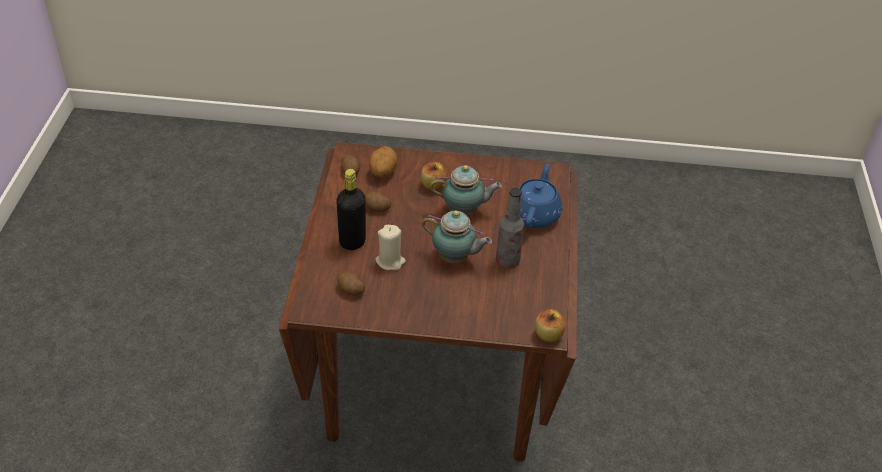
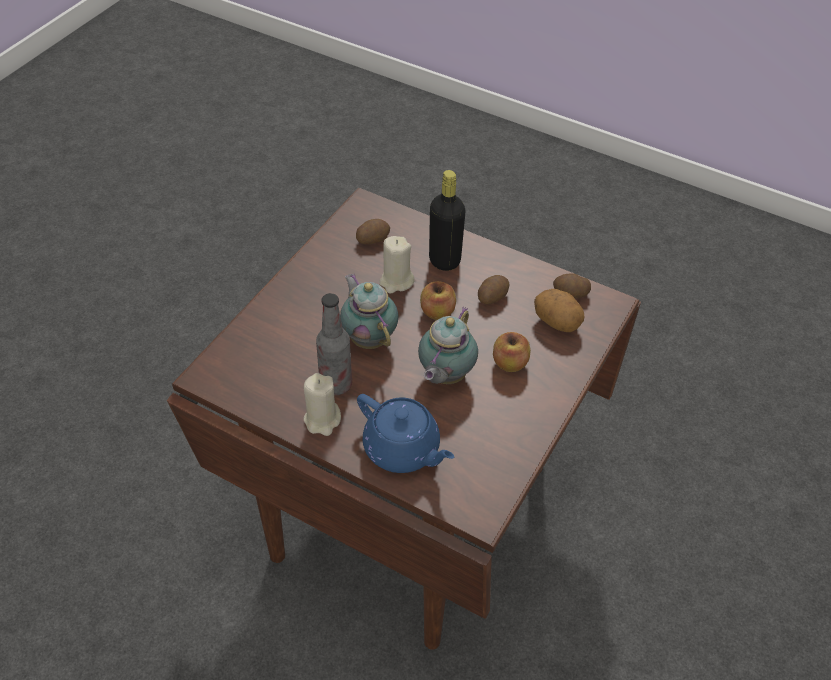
camera: 115 degrees right, 5 degrees up
(455, 258) = (369, 337): teapot -> teapot turned 105 degrees clockwise
(540, 257) = (322, 420): none -> beige candle
(548, 335) = (202, 374): apple -> apple (437, 312)

